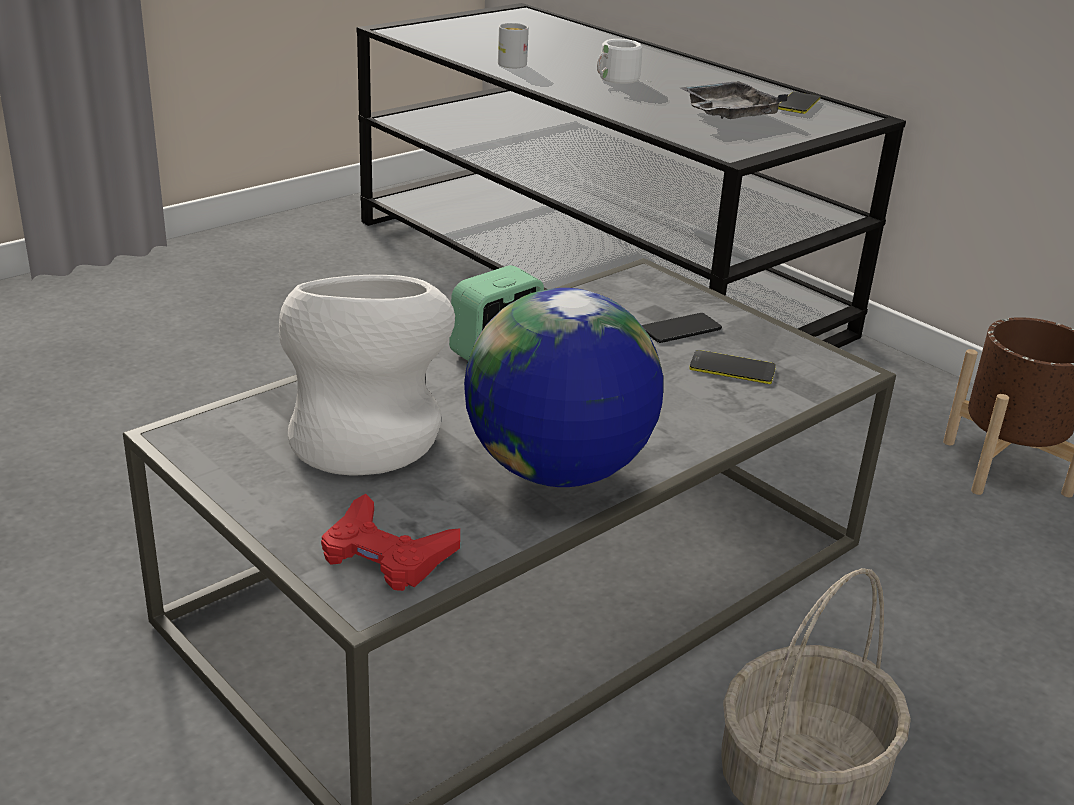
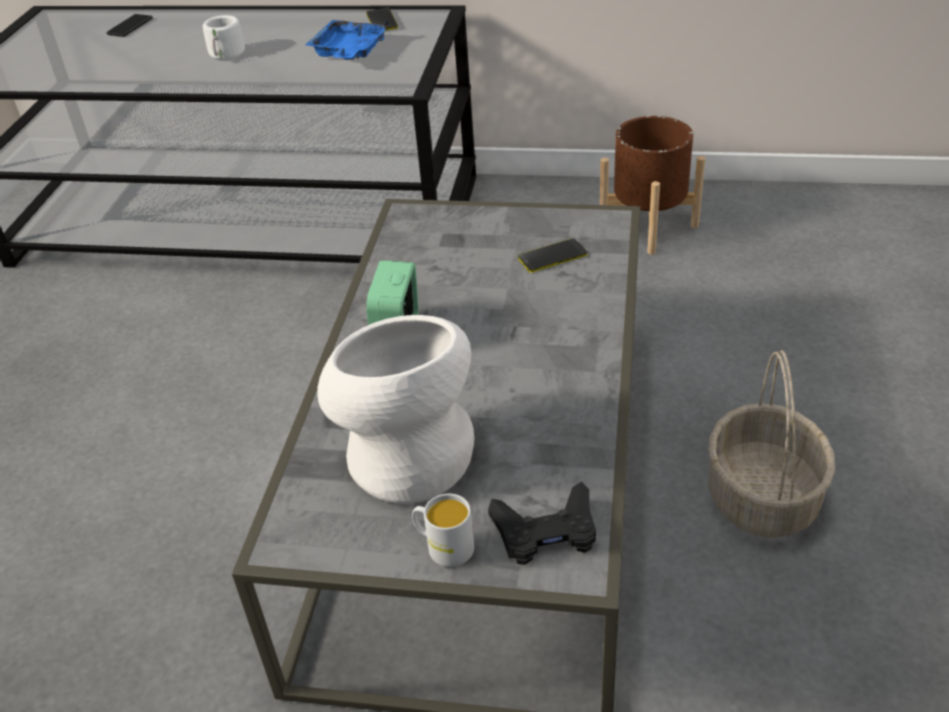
camera: 35 degrees left, 10 degrees up
(386, 554) = (546, 531): red game controller -> black game controller
(510, 63) = (119, 74): white mug -> white mug (443, 546)
(557, 471) = (557, 399): globe -> none
(681, 329) = (485, 244): phone -> phone (130, 26)
(727, 115) = (349, 52): grey tray -> blue tray

